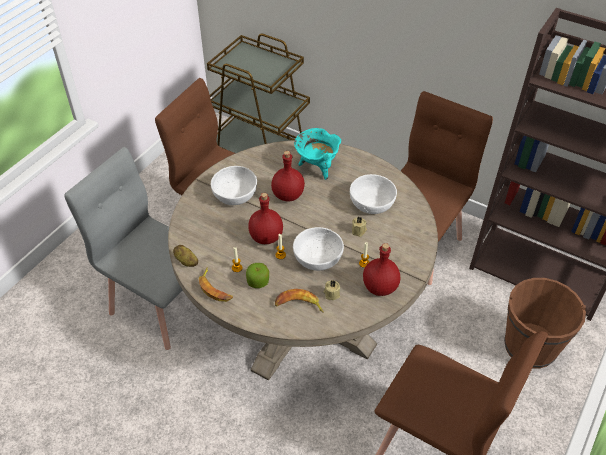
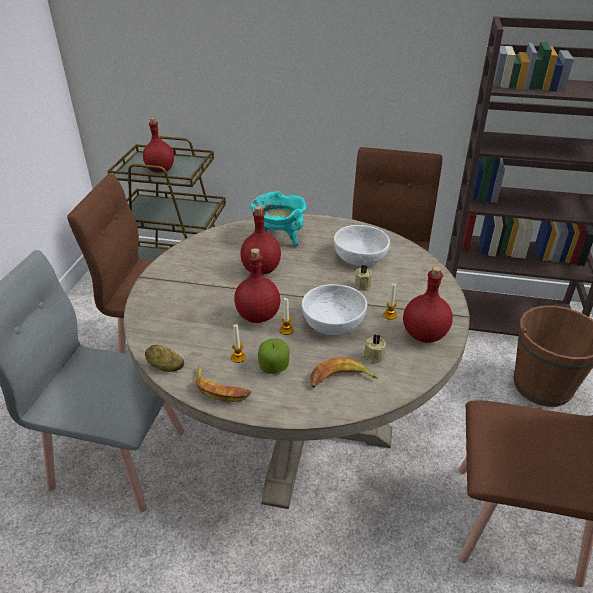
camera: 20 degrees left, 10 degrees down
(235, 195) = (196, 282): white bowl -> none
(252, 68) = (161, 170): none -> red bottle

